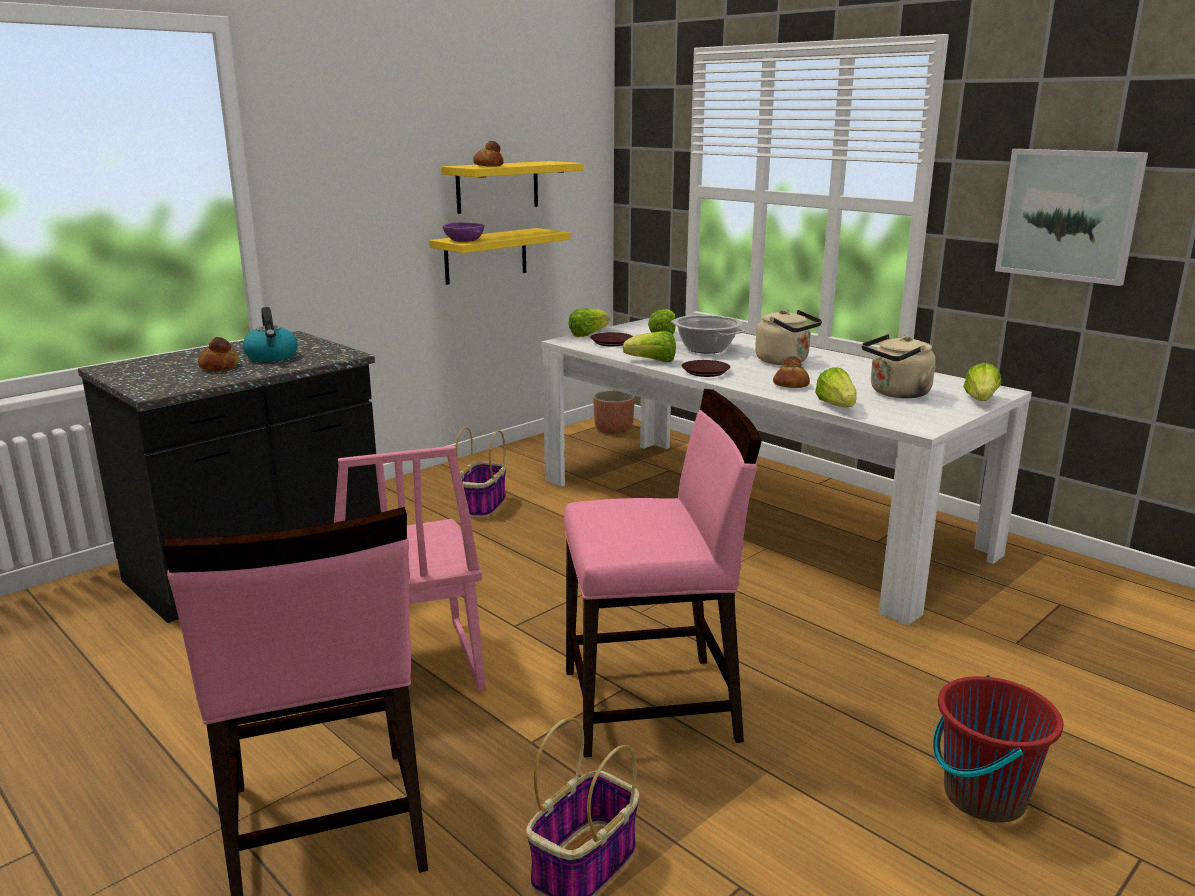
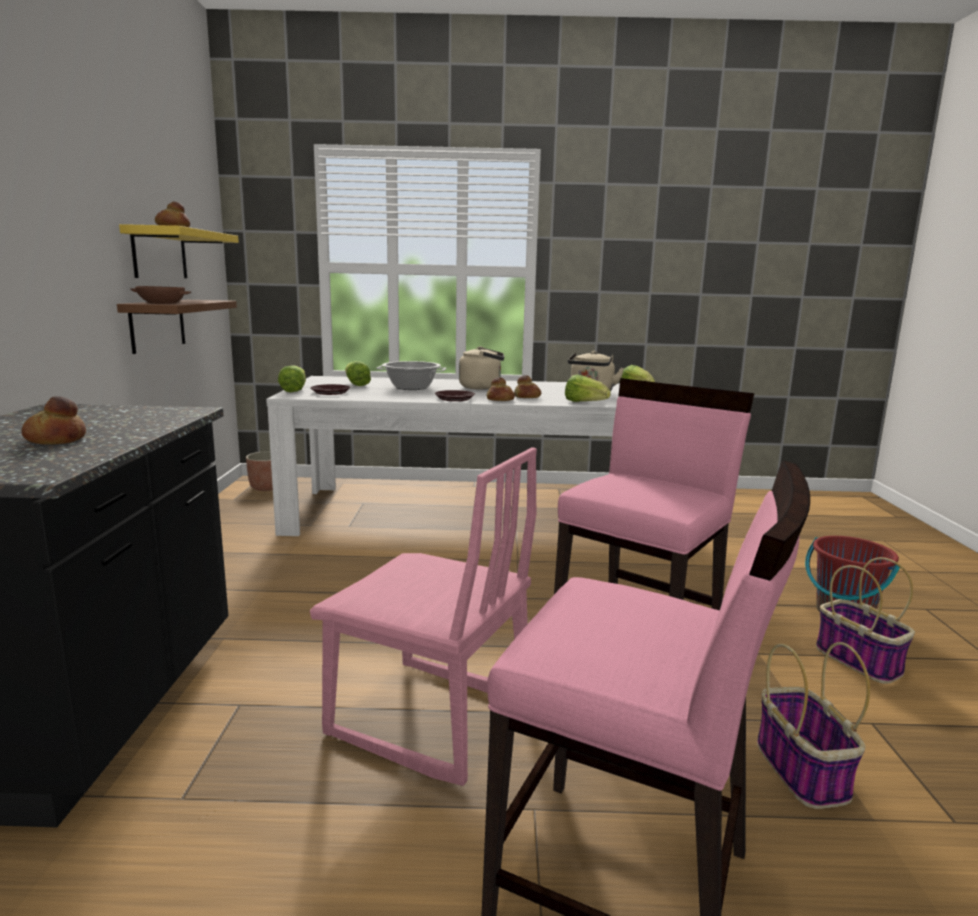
camera: 45 degrees left, 5 degrees down
(272, 357) = (99, 423): kettle -> none
(465, 240) = (162, 303): purple bowl -> brown bowl
(482, 506) = (254, 570): basket -> basket (860, 661)
(486, 256) = (157, 325): yellow shelf -> brown shelf
(652, 361) = (399, 398): lettuce -> none
(747, 383) = (500, 400): none -> bread
(1068, 215) = (632, 271): picture -> none

